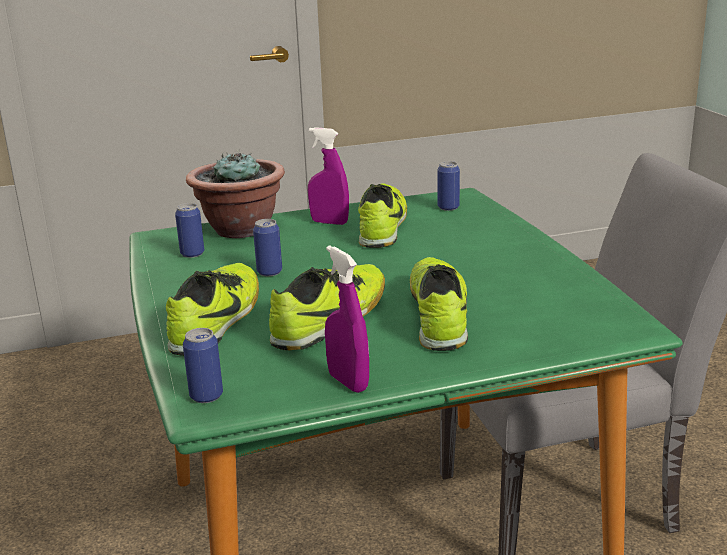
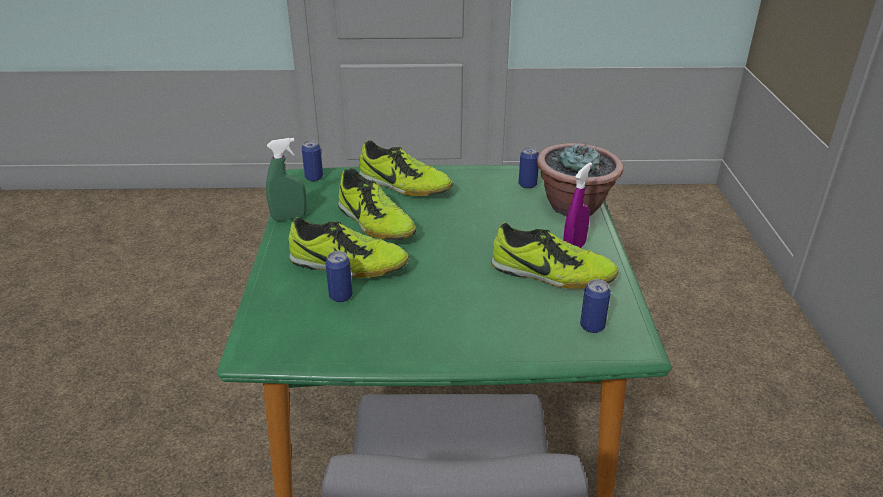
camera: 105 degrees right, 10 degrees up
(269, 272) = (473, 210): can -> can (341, 296)
(348, 382) = (289, 217): purple spray bottle -> green spray bottle

